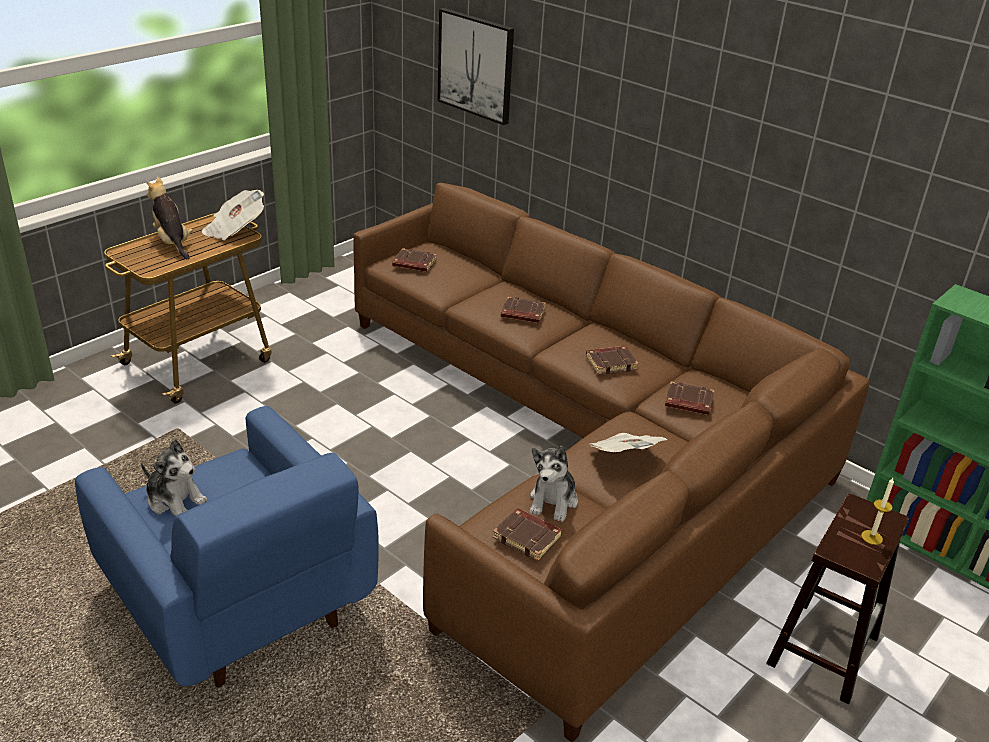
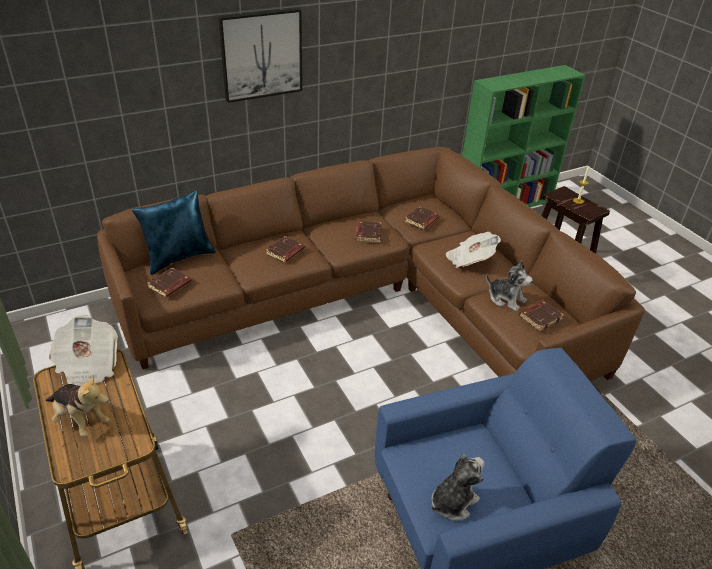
camera: 70 degrees left, 5 degrees up
(172, 243) = (80, 419): plush toy -> plush toy turned 135 degrees counterclockwise
(464, 258) = (179, 257): none -> blue pillow
(476, 65) = (88, 104): picture -> picture (261, 55)

